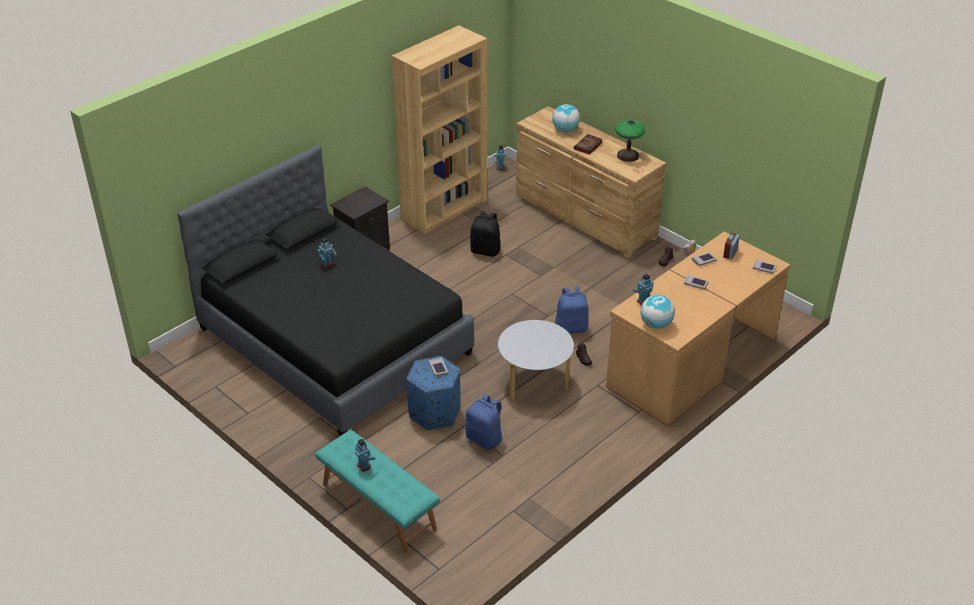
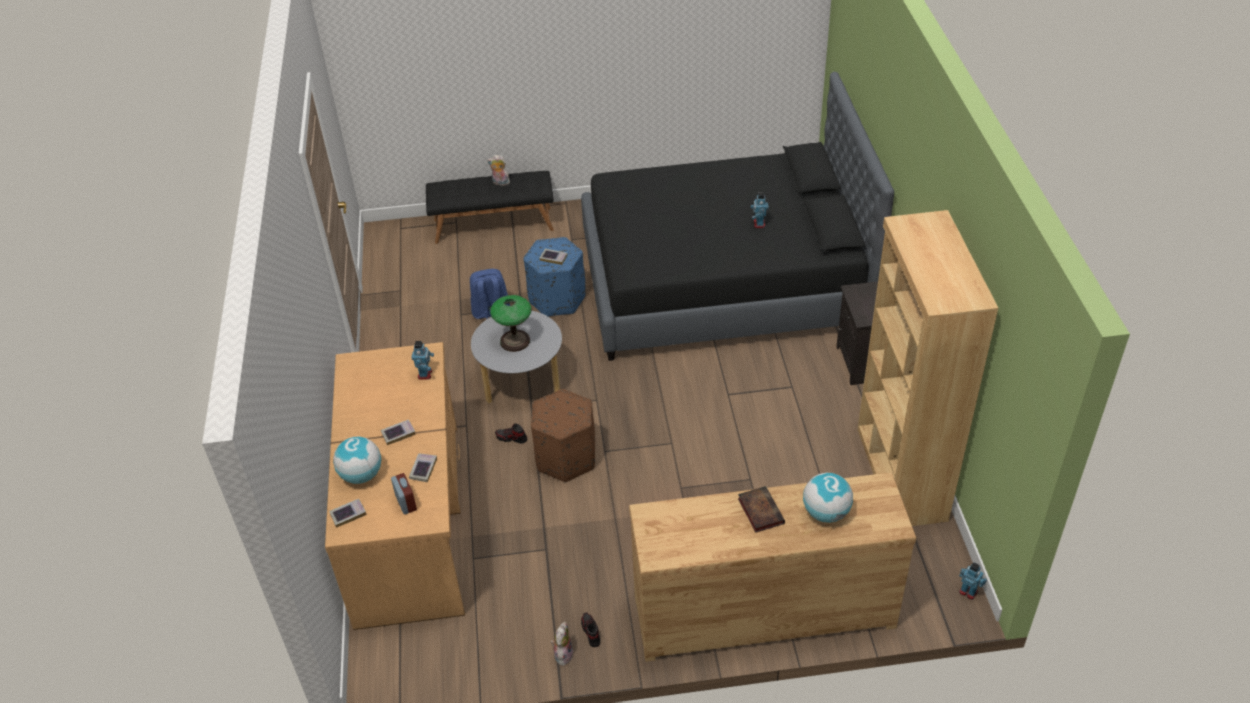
camera: 130 degrees right, 5 degrees up
(364, 466) = (500, 183): toy robot -> plush toy
(378, 507) = (493, 224): turquoise bench -> black bench
(485, 250) = (774, 465): black backpack -> none
(571, 328) = (566, 458): blue backpack -> brown ottoman
(627, 155) = (696, 539): table lamp -> table lamp (514, 341)
(656, 324) = (384, 361): globe -> globe (361, 475)

